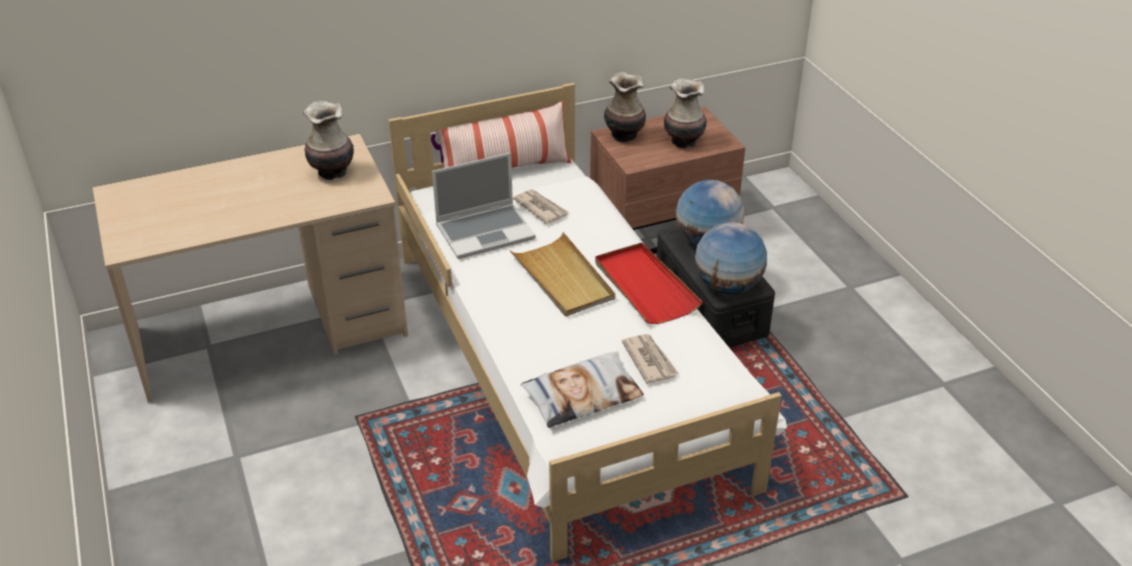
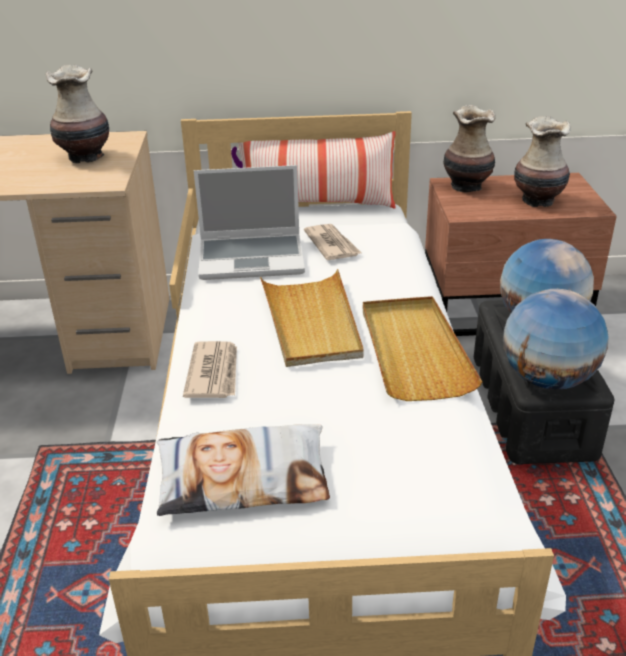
camera: 20 degrees right, 5 degrees down
(645, 286) = (413, 350): red tray -> beige tray
(649, 360) = (369, 449): newspaper -> newspaper (214, 373)

